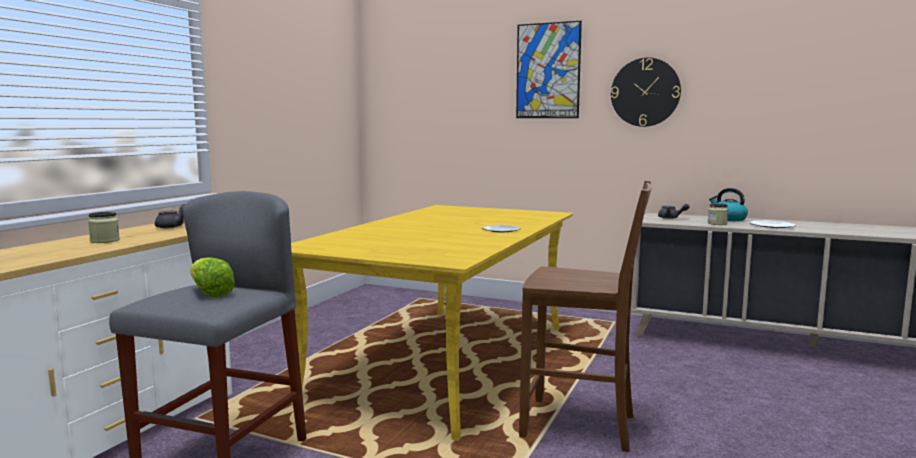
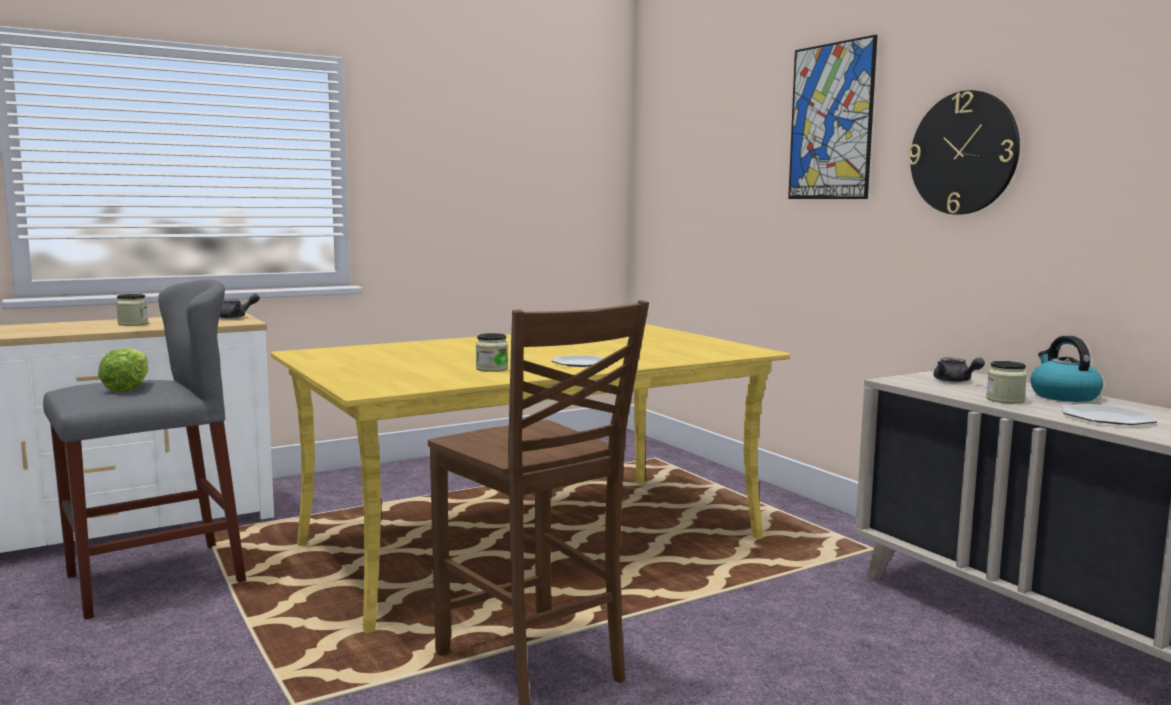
camera: 35 degrees right, 0 degrees up
(468, 239) = (492, 369): none -> jar

